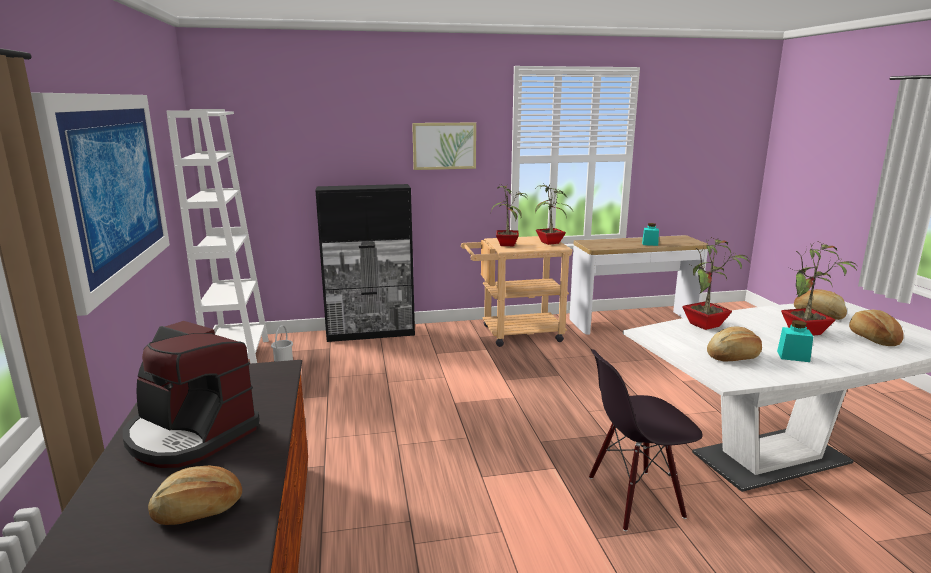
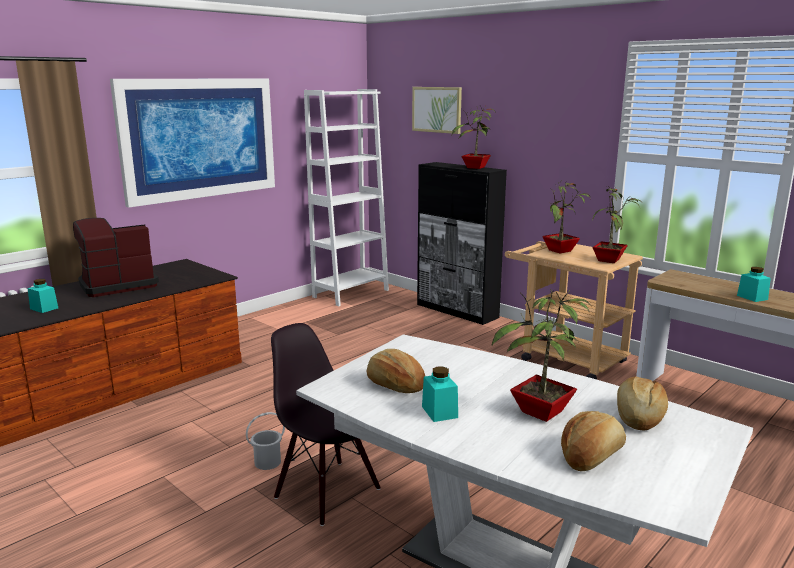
camera: 55 degrees right, 0 degrees up
(190, 434) = (117, 285): coffee machine -> coffee machine turned 60 degrees clockwise
(198, 511) = (44, 308): bread -> turquoise jar
(283, 361) = (365, 305): white bucket -> white bucket (267, 462)
(444, 146) = (546, 133): picture -> picture (437, 109)
(706, 326) = (474, 363): potted plant -> potted plant (475, 168)

